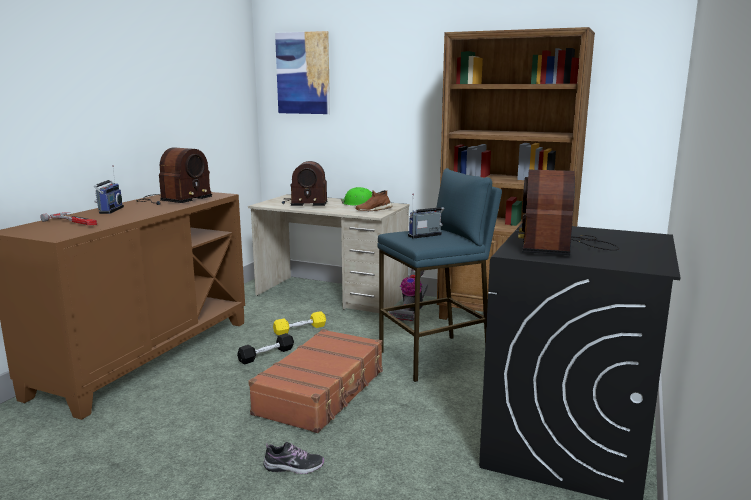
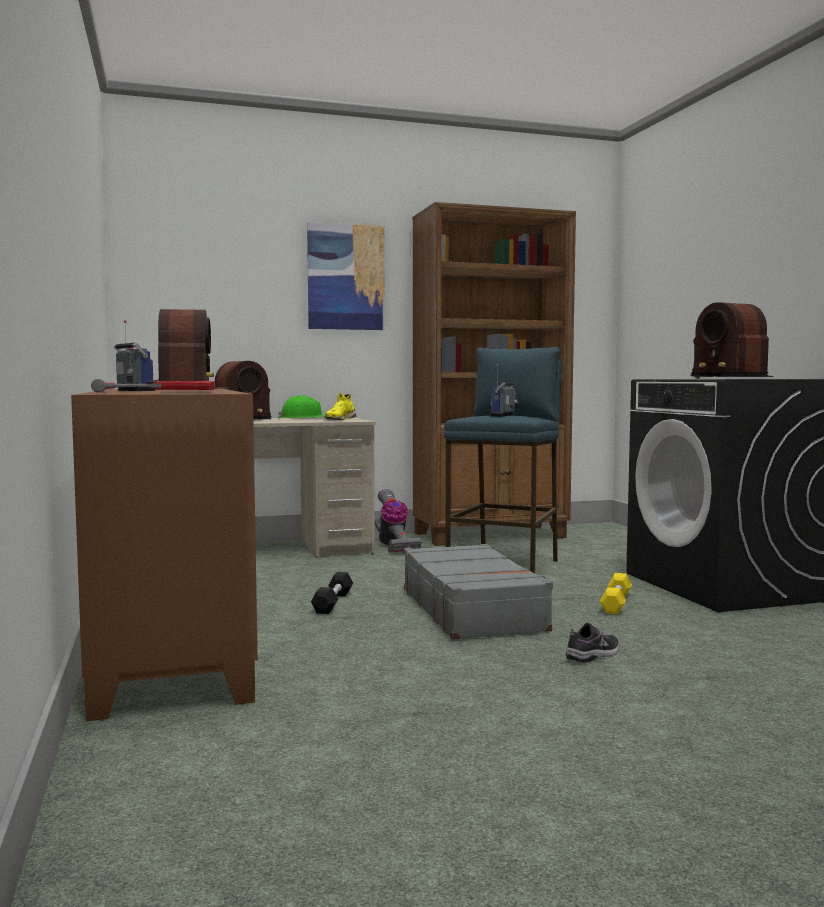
camera: 40 degrees left, 10 degrees down
(300, 329) = (312, 579): yellow dumbbell -> yellow dumbbell (616, 603)
(303, 73) = (192, 246): picture -> picture (346, 277)
(322, 392) = (473, 609): brown suitcase -> grey suitcase
(373, 210) = (339, 419): brown shoe -> yellow shoe

